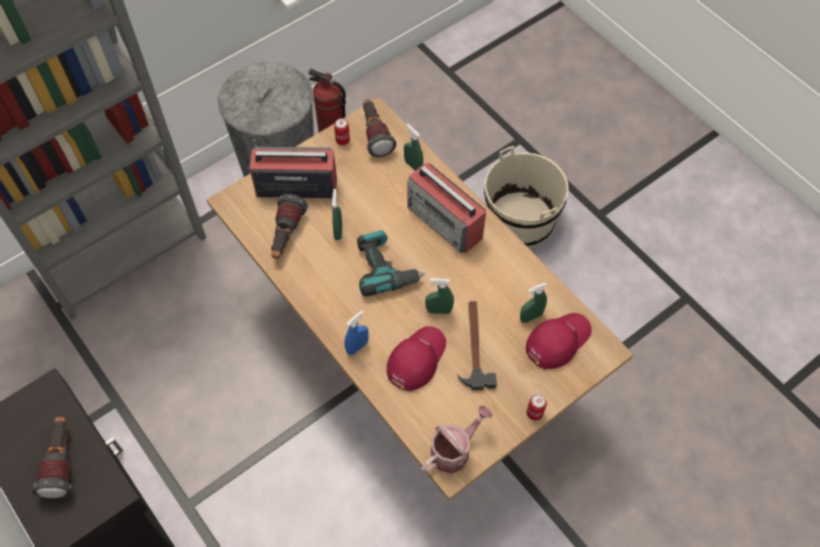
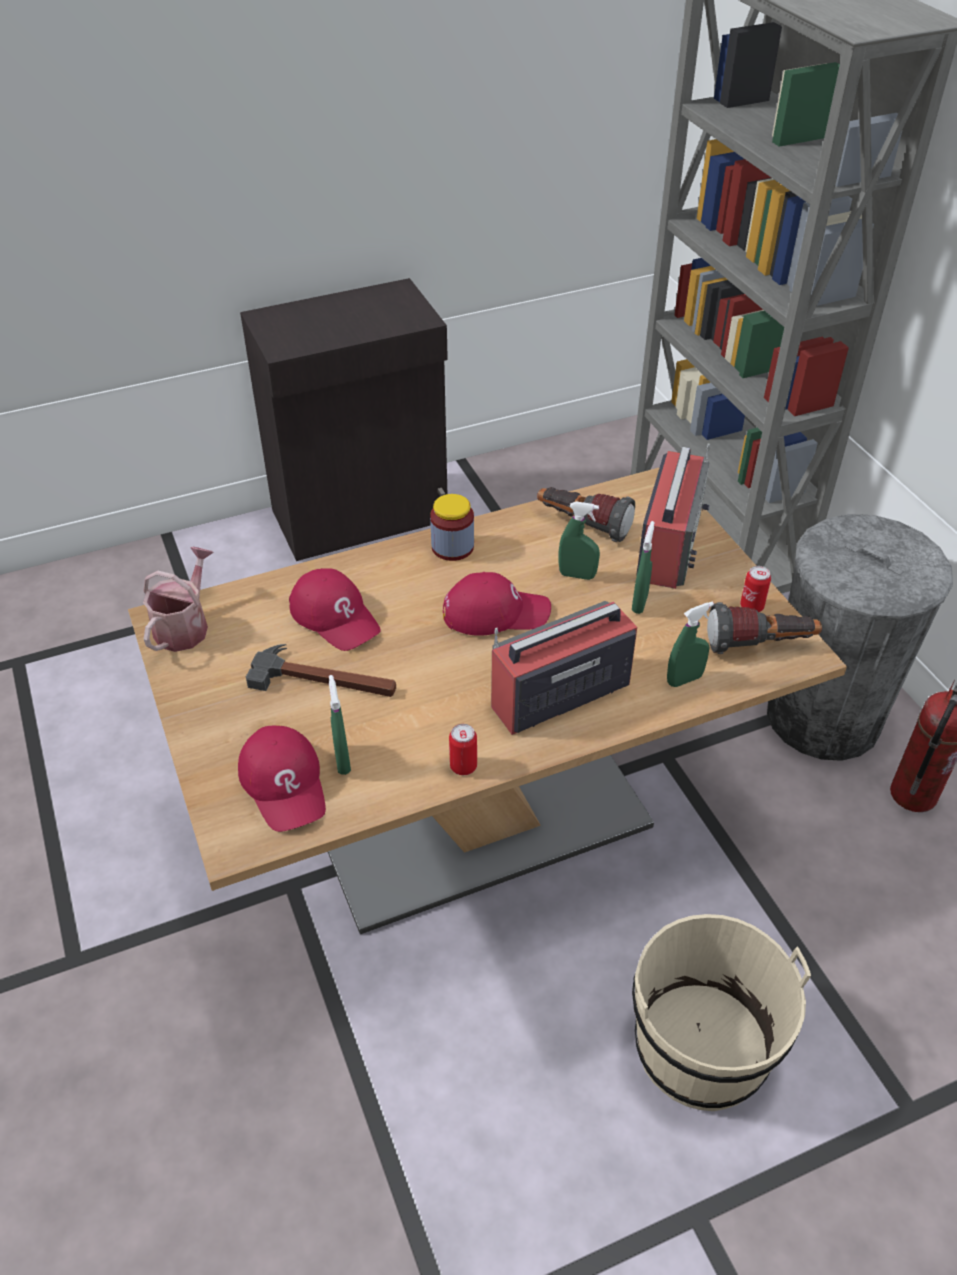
camera: 105 degrees right, 15 degrees down
(62, 462) = (335, 324): flashlight -> none
(328, 308) = (452, 547): none -> jar
(357, 347) = (381, 564): blue spray bottle -> none
(385, 268) = (495, 612): power drill -> red cap
(439, 310) = (401, 654): green spray bottle -> green spray bottle (639, 603)
(454, 450) = (185, 626): watering can -> watering can turned 135 degrees counterclockwise
(534, 413) = (185, 722): can -> can (463, 766)

